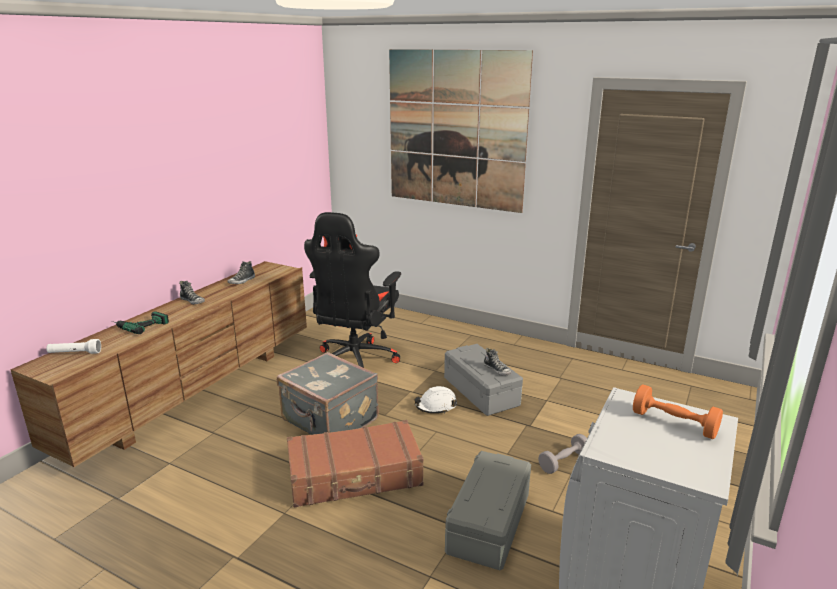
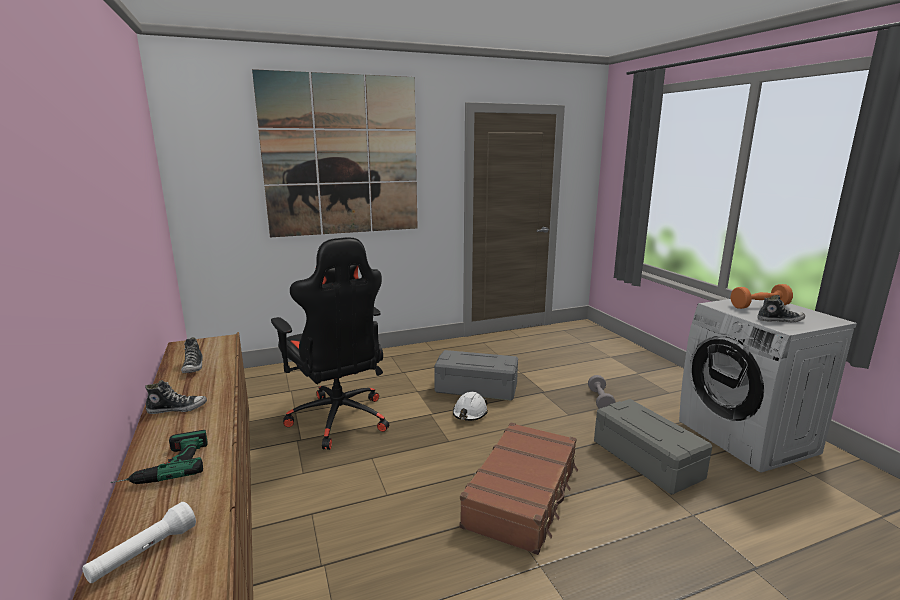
camera: 50 degrees left, 5 degrees down
(329, 421) = (417, 473): grey suitcase -> none
(497, 370) = (496, 359): shoe -> shoe (779, 320)

